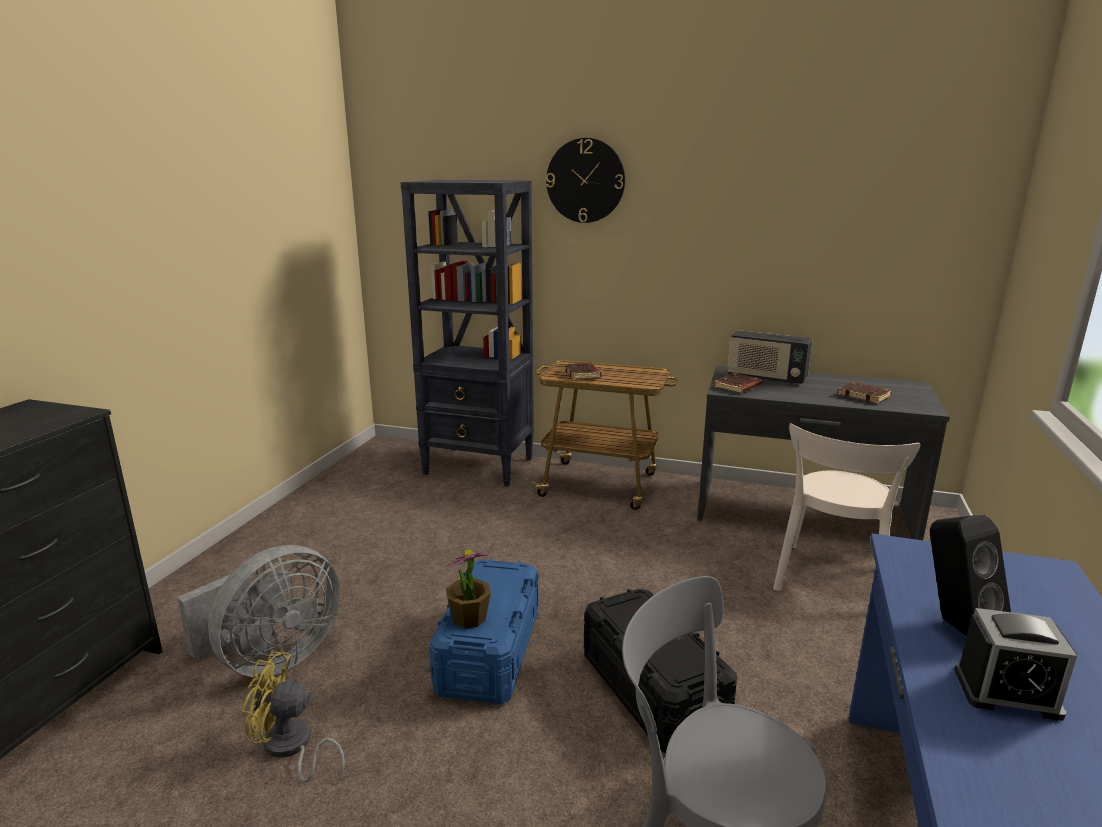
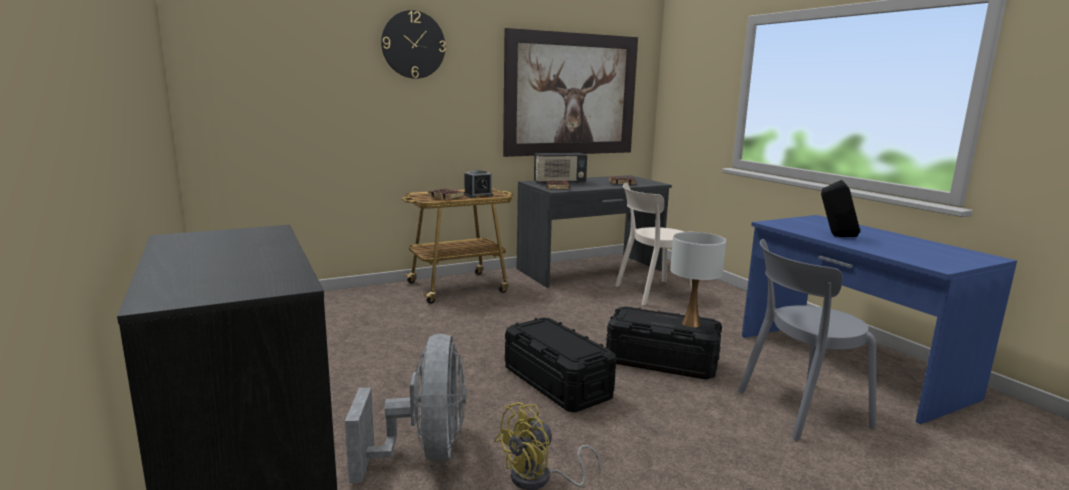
camera: 45 degrees left, 5 degrees down
(469, 618) = (569, 349): potted plant -> none
(480, 467) = (348, 301): black bookcase -> none
(490, 651) = (557, 383): blue storage box -> black storage box
(679, 657) = (691, 323): none -> white table lamp
(823, 247) = (571, 95): none -> picture
(830, 581) = (650, 293): beige chair -> beige chair turned 90 degrees clockwise
(1006, 692) = (886, 246): alarm clock -> alarm clock (478, 195)

